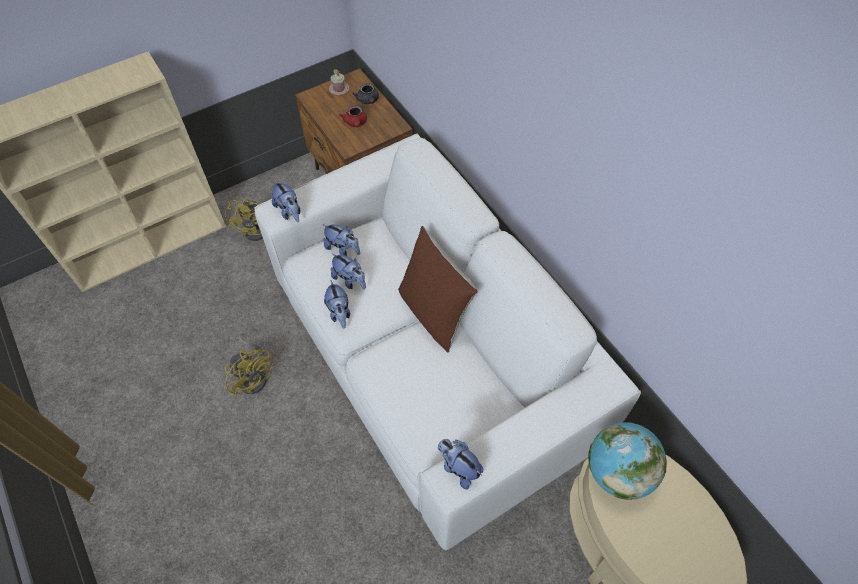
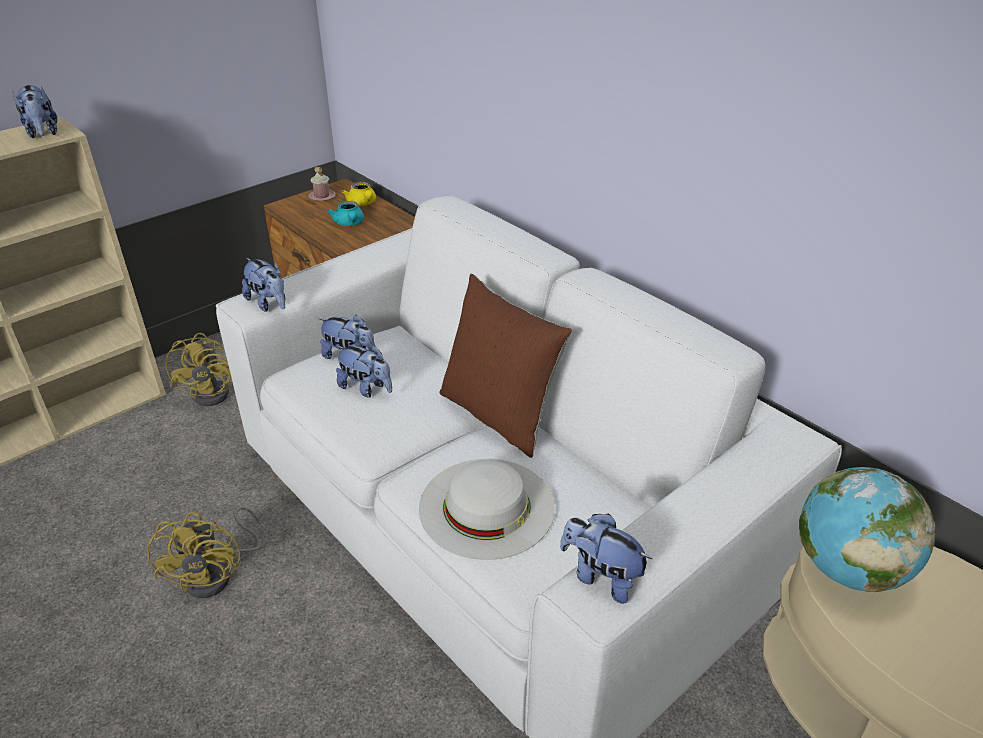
camera: 10 degrees left, 20 degrees down
(254, 375) = (217, 574): yellow fan -> yellow fan turned 45 degrees clockwise
(339, 313) = (356, 427): plush toy -> plush toy (43, 133)
(355, 123) = (349, 223): red teapot -> turquoise teapot
(368, 101) = (362, 203): grey teapot -> yellow teapot
(411, 389) = (487, 507): none -> white hat

